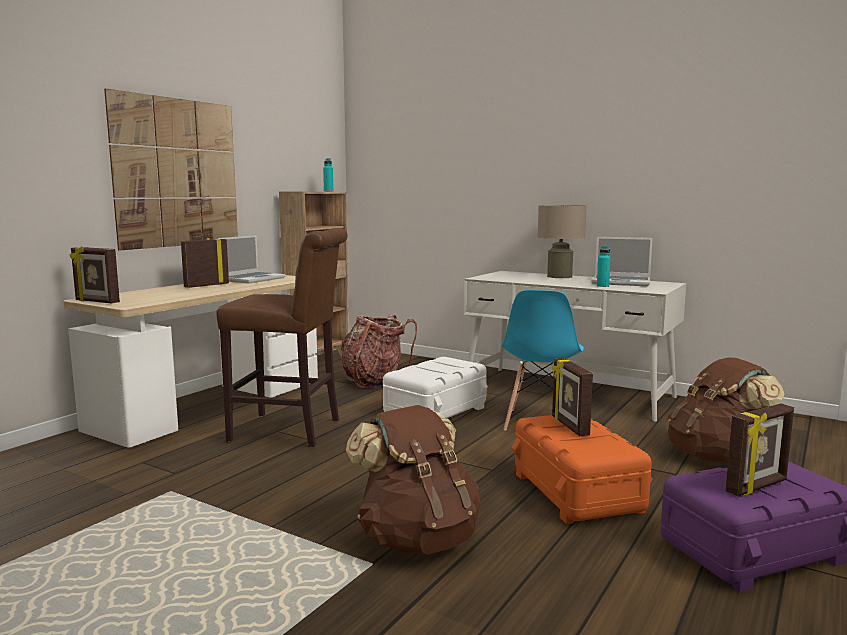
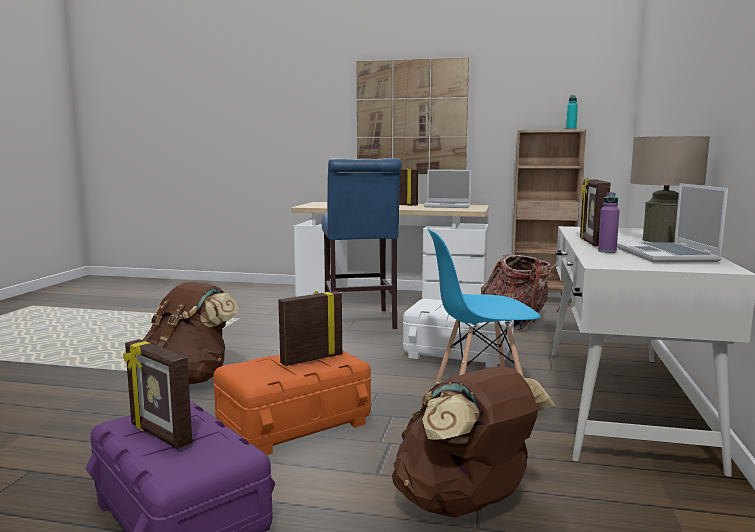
camera: 70 degrees right, 0 degrees up
(96, 302) = (312, 203): picture frame -> picture frame (591, 243)
(291, 431) = (360, 322): brown stool -> blue stool
(602, 286) = (607, 251): turquoise bottle -> purple bottle

